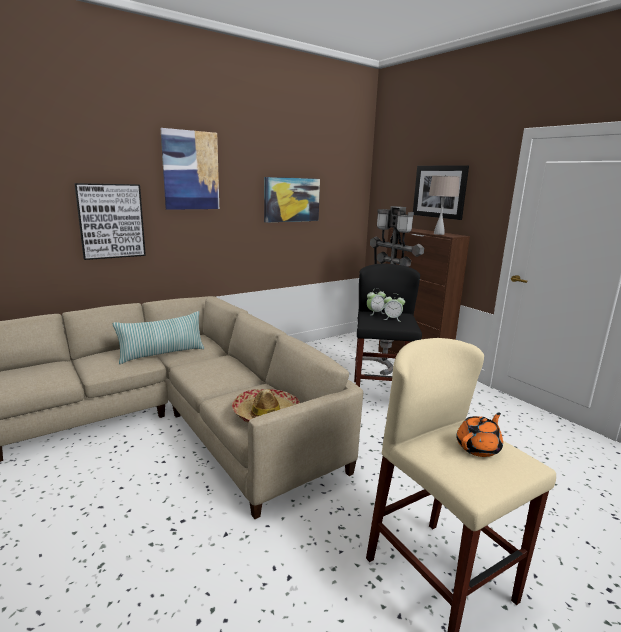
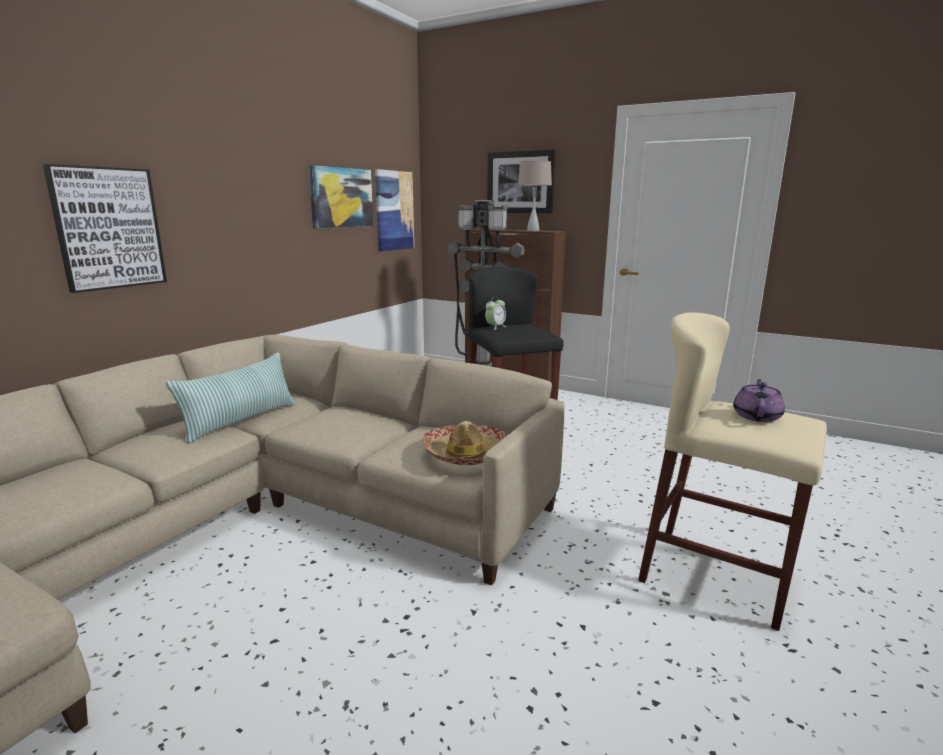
camera: 25 degrees left, 0 degrees up
(191, 170) = (216, 151): picture -> picture (394, 211)
(392, 319) = (521, 330): alarm clock -> none
(478, 447) = (757, 416): orange teapot -> purple teapot

